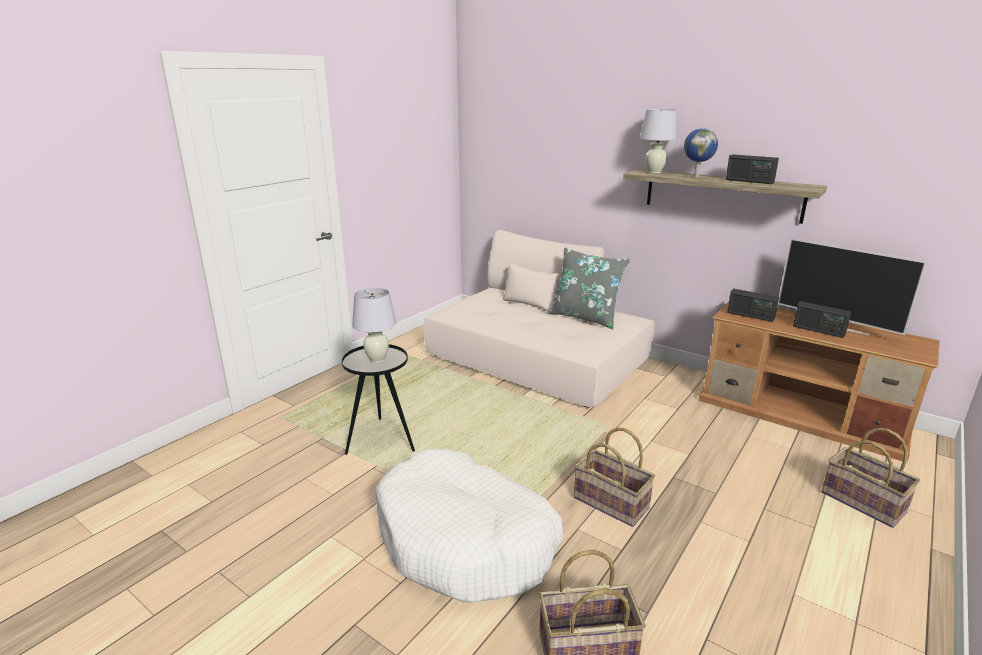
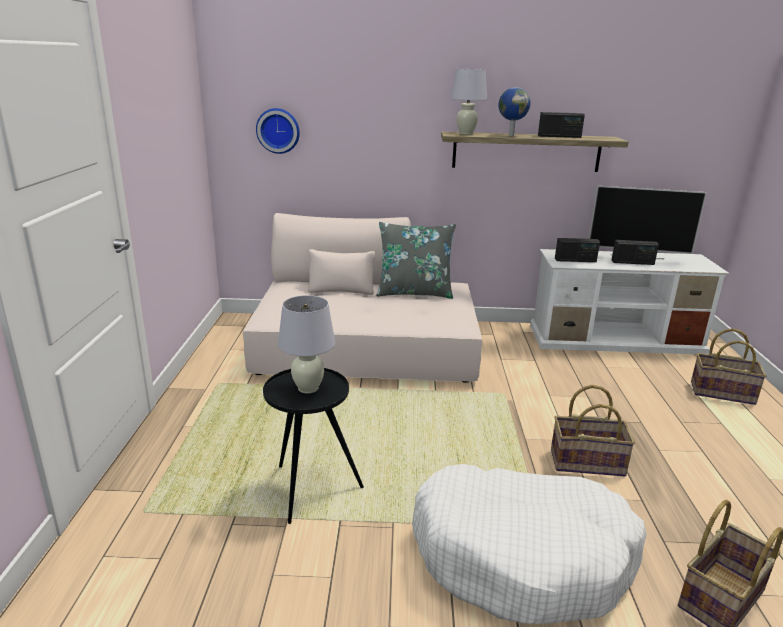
camera: 35 degrees left, 0 degrees up
(508, 160) = (278, 130): none -> wall clock
(801, 414) = (616, 339): brown tv stand -> white tv stand

